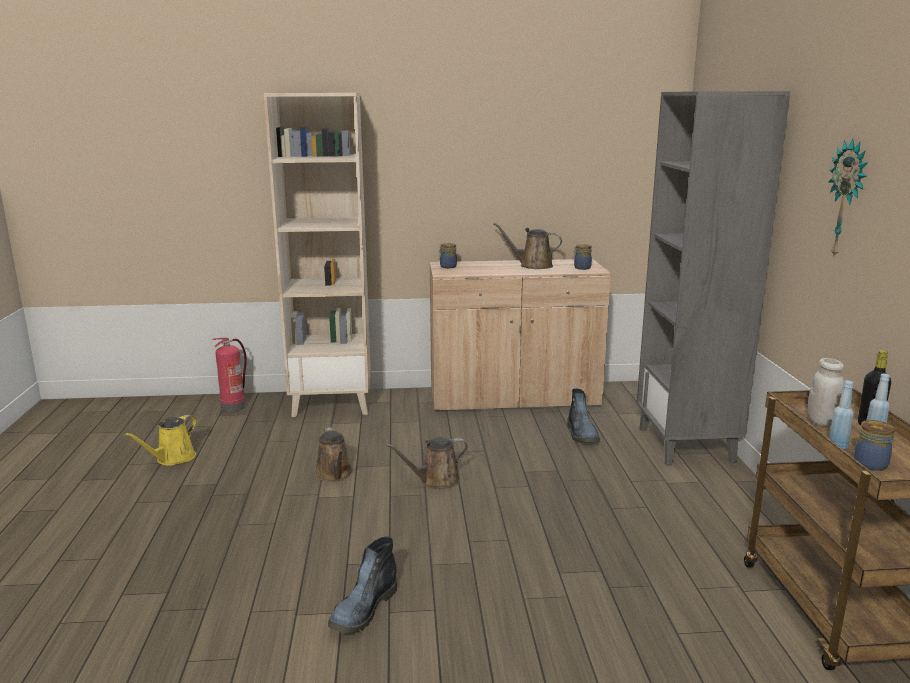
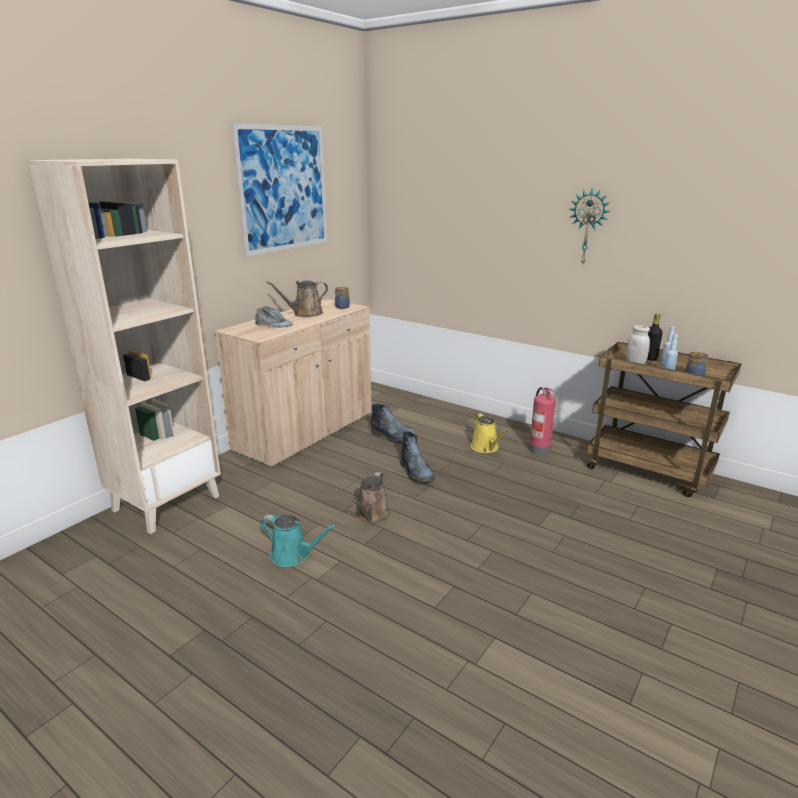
camera: 50 degrees left, 5 degrees up
(173, 459) = (102, 641): yellow watering can -> yellow watering can (486, 448)
(234, 407) = (62, 558): fire extinguisher -> fire extinguisher (538, 449)
(335, 474) = (293, 555): brown watering can -> turquoise watering can
(363, 610) = (503, 625): boot -> boot (416, 473)
(447, 267) = (245, 331): jar -> none
(483, 267) = (273, 324): none -> grey cap
(543, 128) = (283, 189): none -> picture
(686, 445) = (455, 417): grey bookcase -> none

